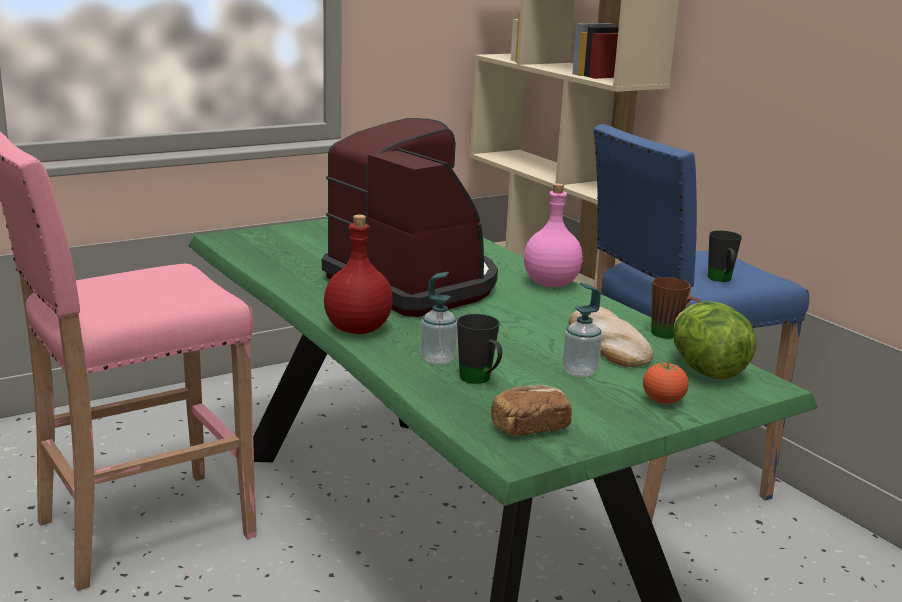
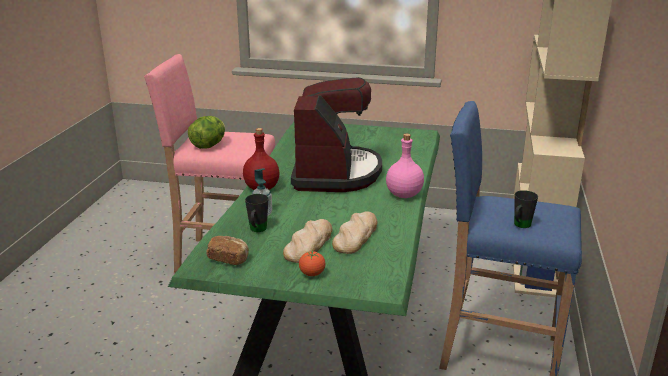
camera: 45 degrees right, 5 degrees up
(580, 371) = (309, 244): soap dispenser -> bread
(672, 335) = (401, 245): brown mug -> none
(706, 370) = (372, 269): lettuce -> lettuce (208, 145)

